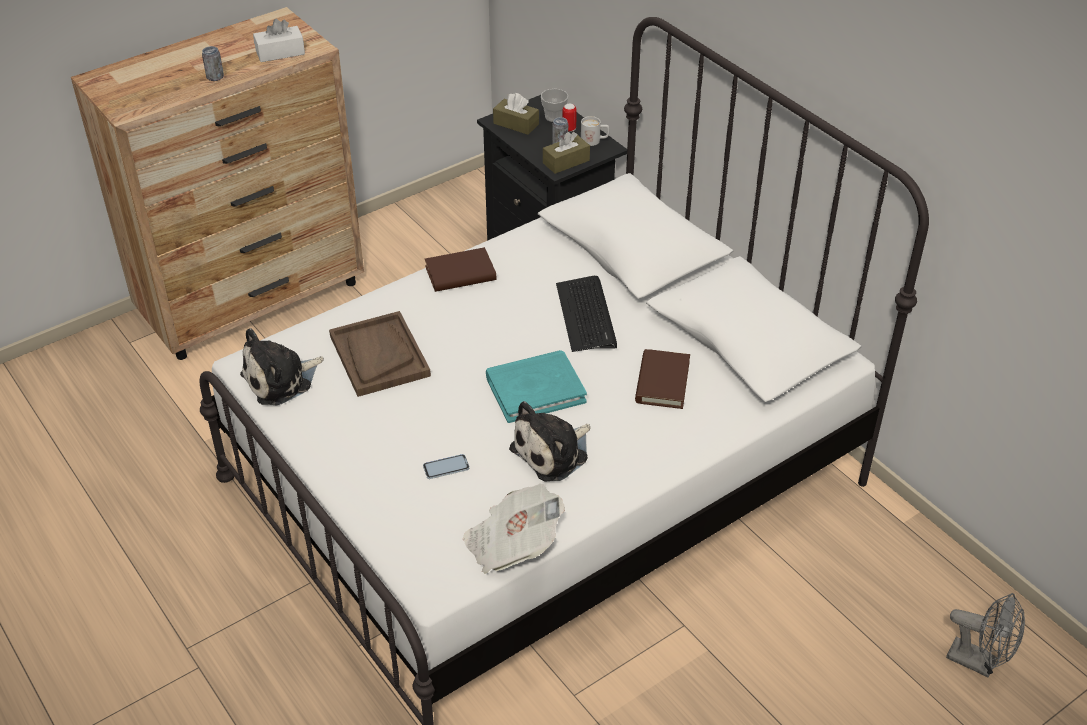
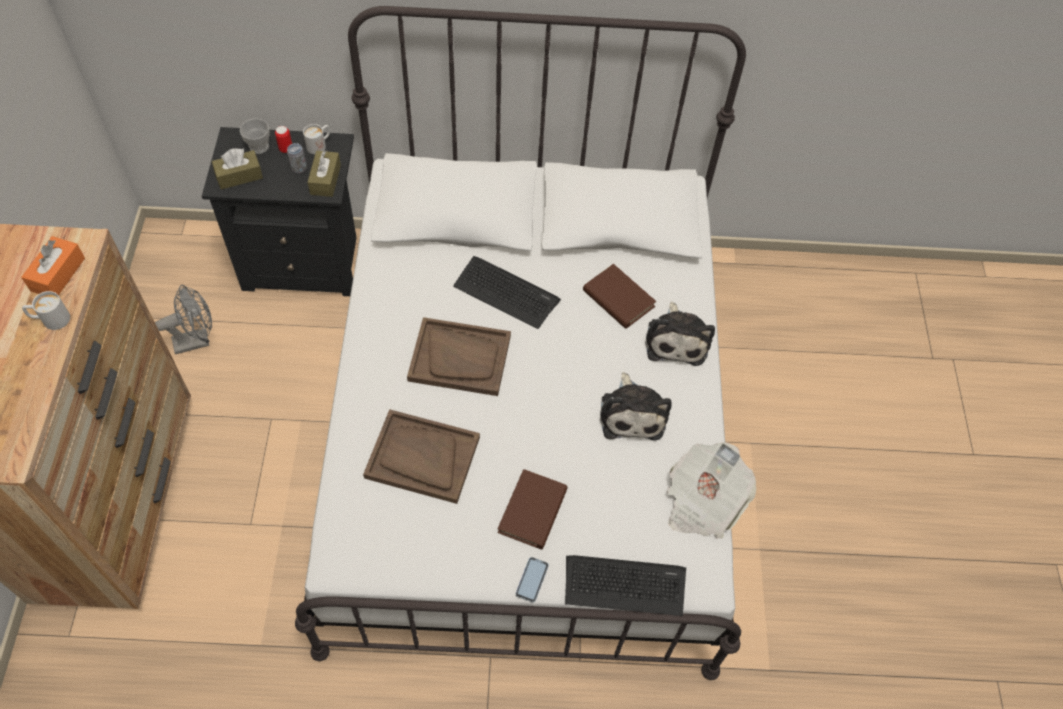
camera: 55 degrees left, 15 degrees up
(215, 77) = (36, 349): can -> none
(243, 69) = (50, 319): none -> white mug
(280, 52) = (58, 274): white tissue box -> orange tissue box
(281, 380) = (384, 548): plush toy -> plush toy (676, 339)
(378, 534) = (624, 585): none -> keyboard
(446, 467) = (589, 492): phone -> phone (532, 580)
(460, 273) = (377, 338): brown book -> brown book (532, 511)
(492, 325) = (460, 358): none -> brown tray
(535, 389) = (557, 379): turquoise book -> none
(979, 662) = (863, 313): grey fan -> grey fan (197, 340)

